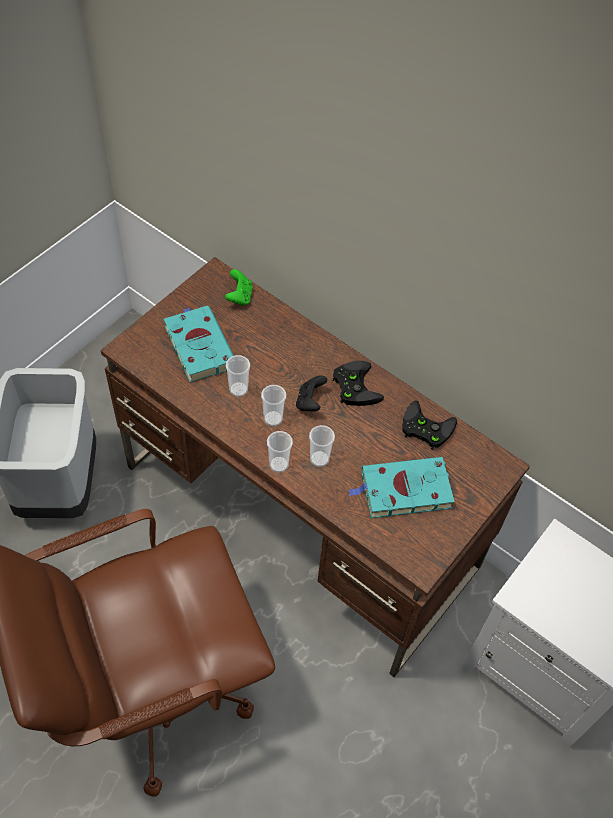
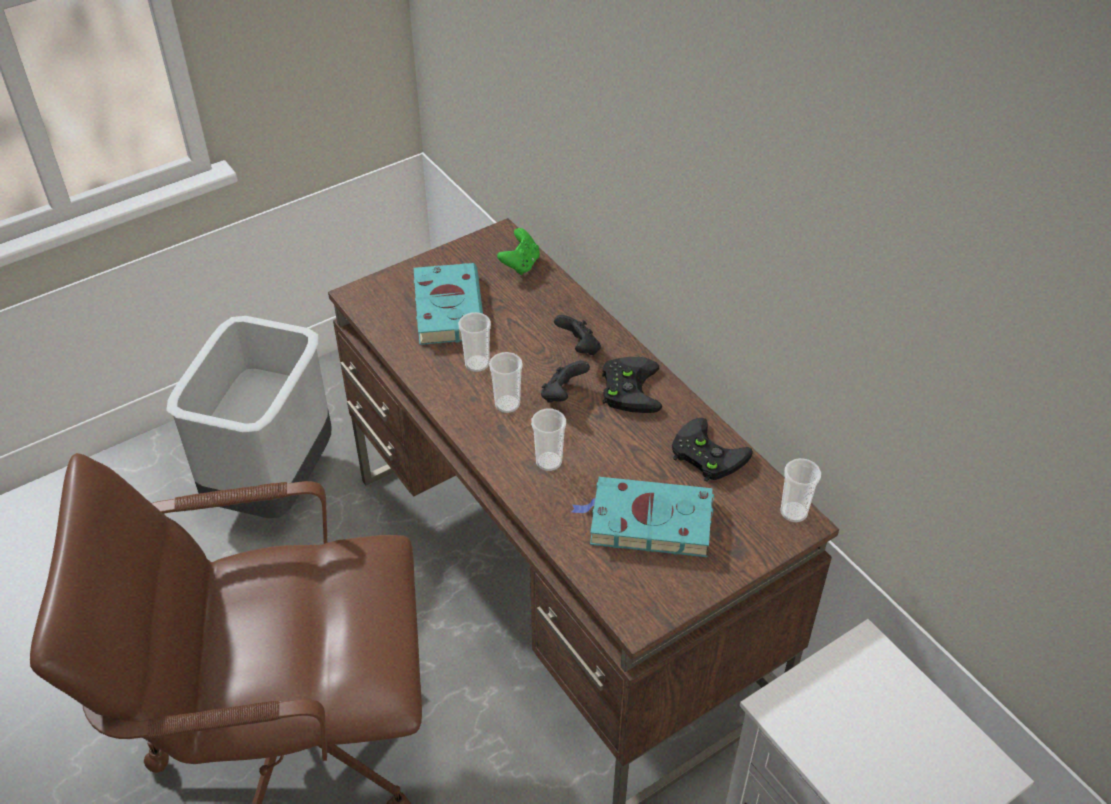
camera: 20 degrees right, 10 degrees down
(279, 465) = (493, 457): cup -> cup (793, 512)
(308, 360) = (579, 348): none -> black game controller

